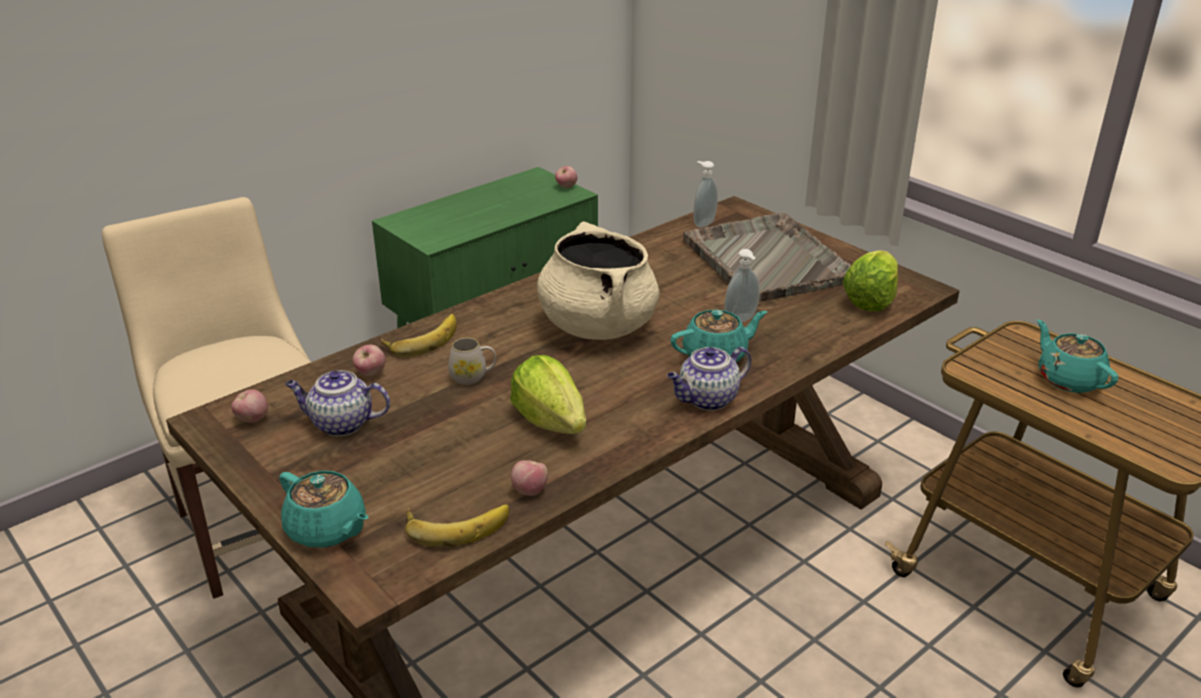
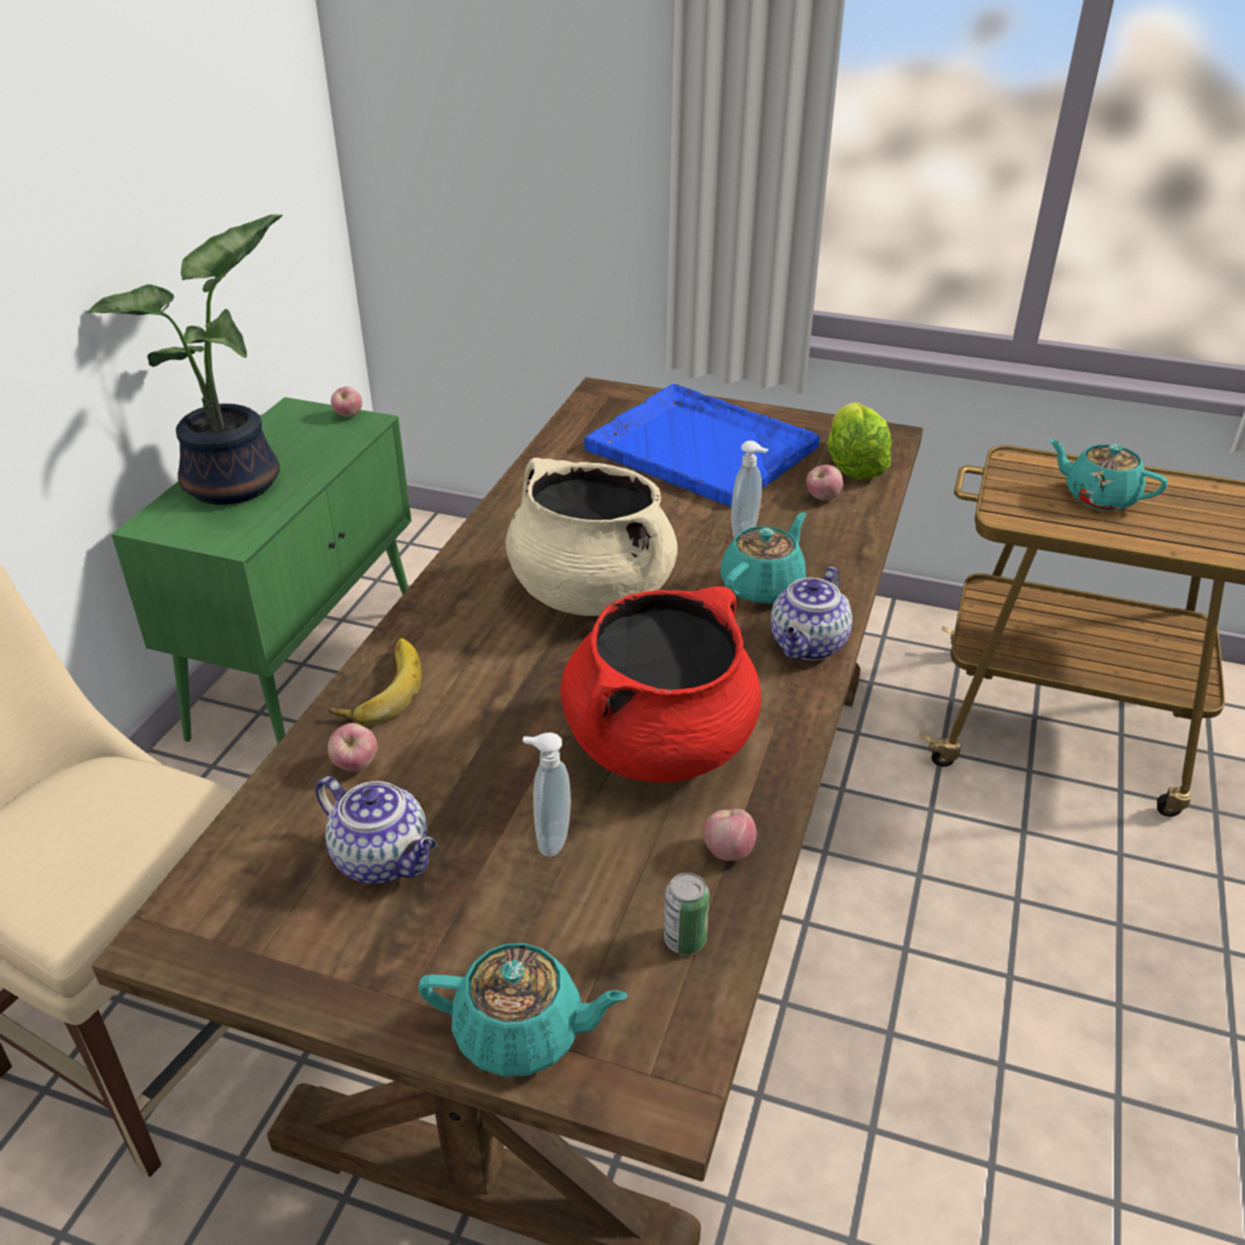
camera: 30 degrees left, 5 degrees up
(252, 419) = (241, 907): apple -> apple (822, 498)
(340, 424) = (384, 860): teapot -> teapot turned 120 degrees counterclockwise
(456, 524) = (685, 940): banana -> can
(464, 211) = (239, 484): none -> potted plant
(473, 376) = (502, 718): white mug -> none
(551, 421) = (660, 743): lettuce -> red cooking pot
(703, 223) = (585, 421): soap dispenser -> soap dispenser (550, 838)
(766, 259) = (699, 447): grey tray -> blue tray

